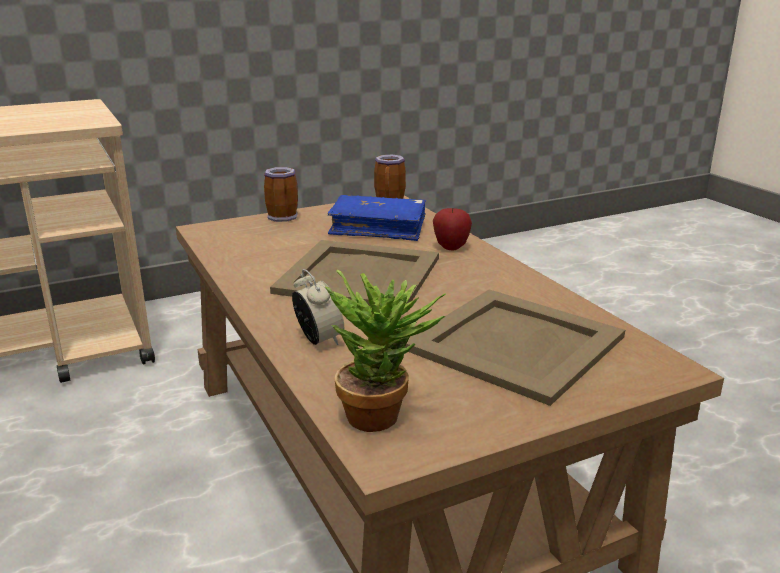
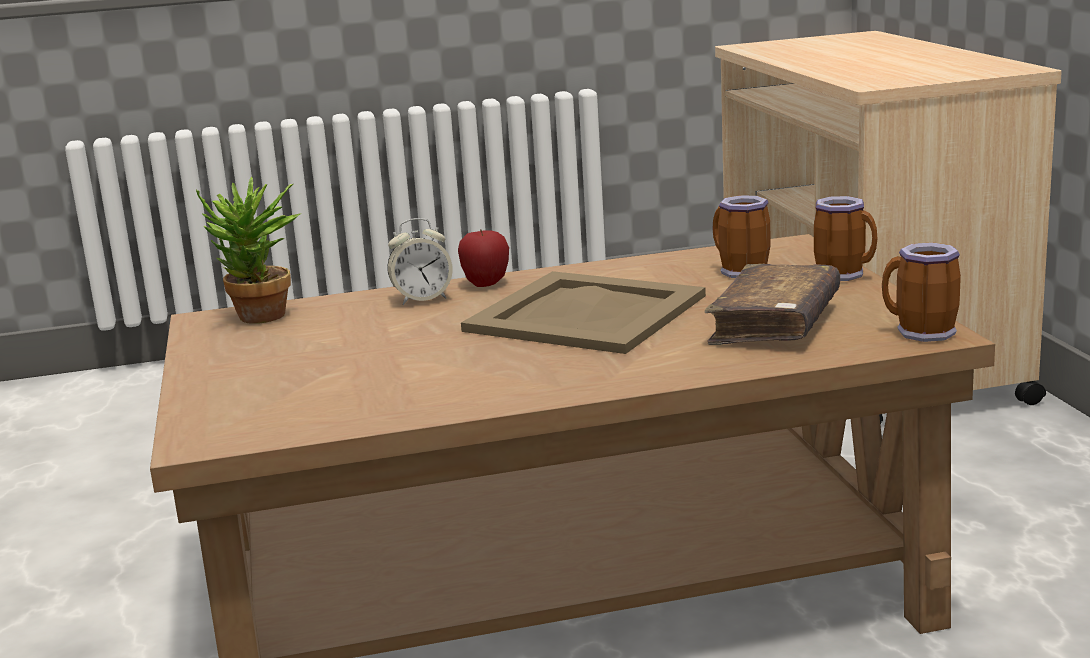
camera: 105 degrees right, 5 degrees down
(269, 239) = (739, 272): none -> mug
(378, 228) = (774, 324): blue book -> brown book
(451, 247) = (668, 363): apple -> apple (486, 284)
(515, 344) = (333, 374): beige tray -> none

